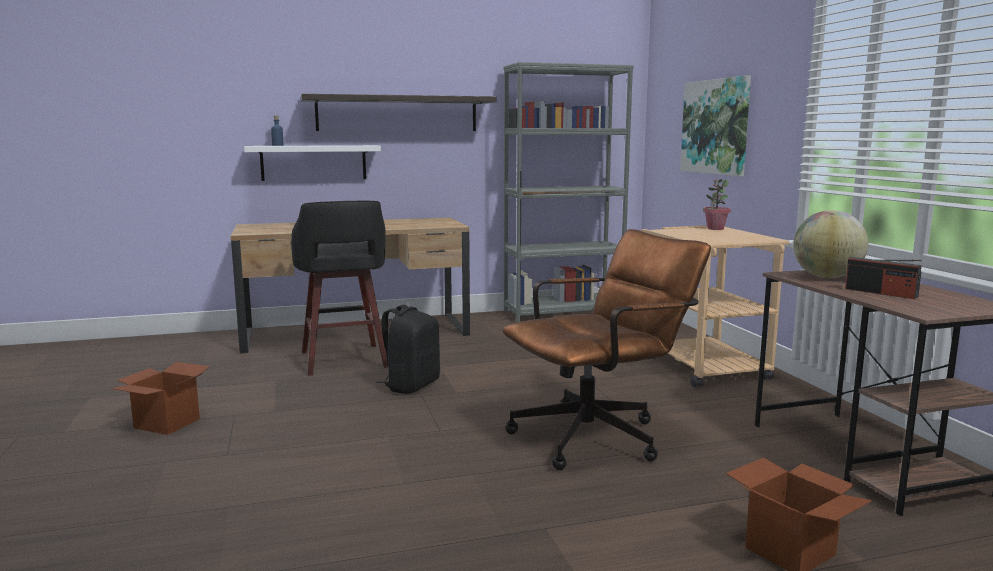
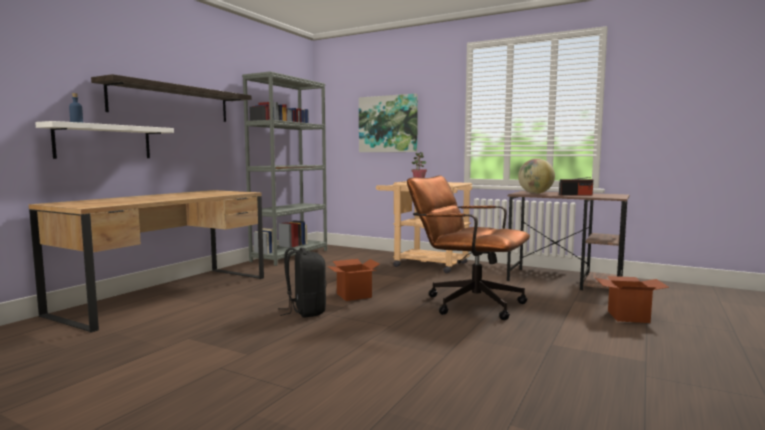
camera: 45 degrees left, 5 degrees down
(167, 423) = (172, 395): cardboard box -> cardboard box (354, 295)
(344, 360) = (211, 312): black stool -> none
(599, 435) = (466, 303): brown office chair -> brown office chair turned 75 degrees counterclockwise

